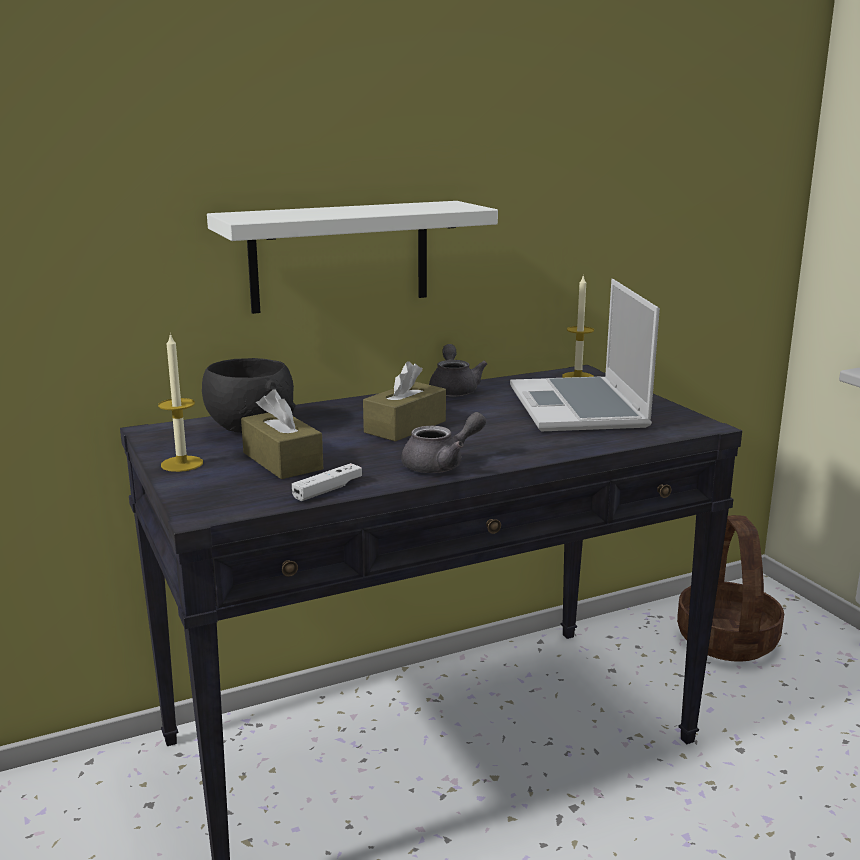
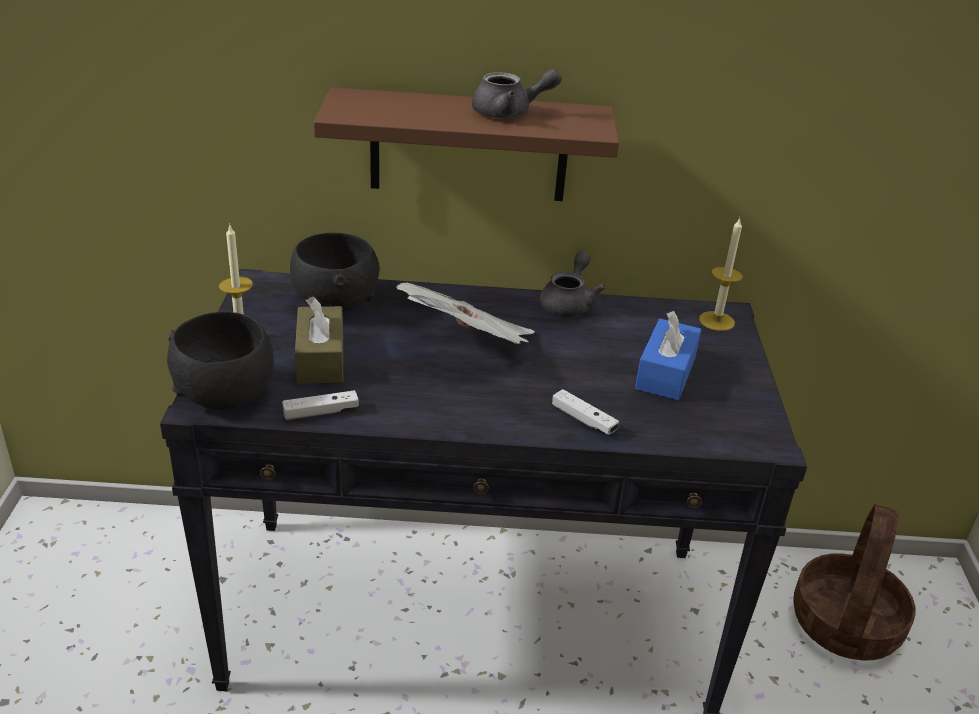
camera: 25 degrees right, 15 degrees up
(220, 501) = (226, 395): none -> black bowl
(340, 256) = (469, 146): white shelf -> brown shelf
(405, 427) = (469, 346): brown tissue box -> newspaper
(441, 465) = (448, 413): grey teapot -> grey teapot (509, 113)
(555, 444) = (583, 420): none -> white game controller
(580, 408) = (665, 373): laptop -> blue tissue box

